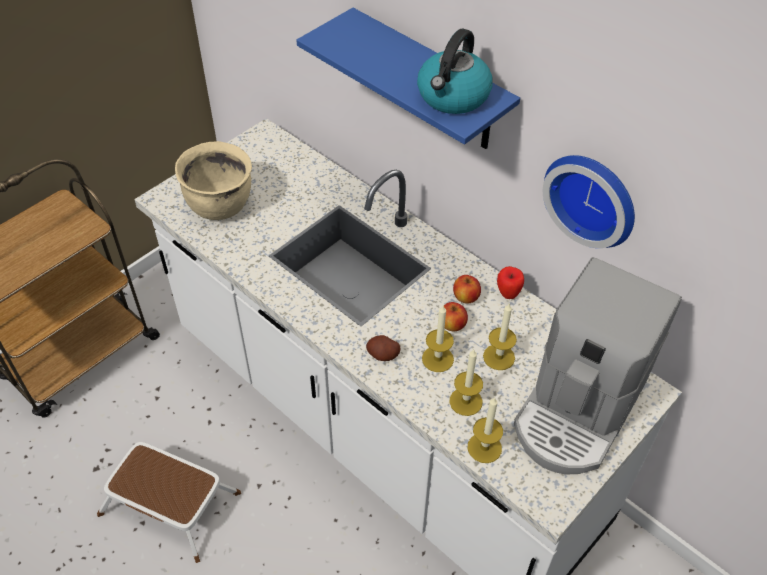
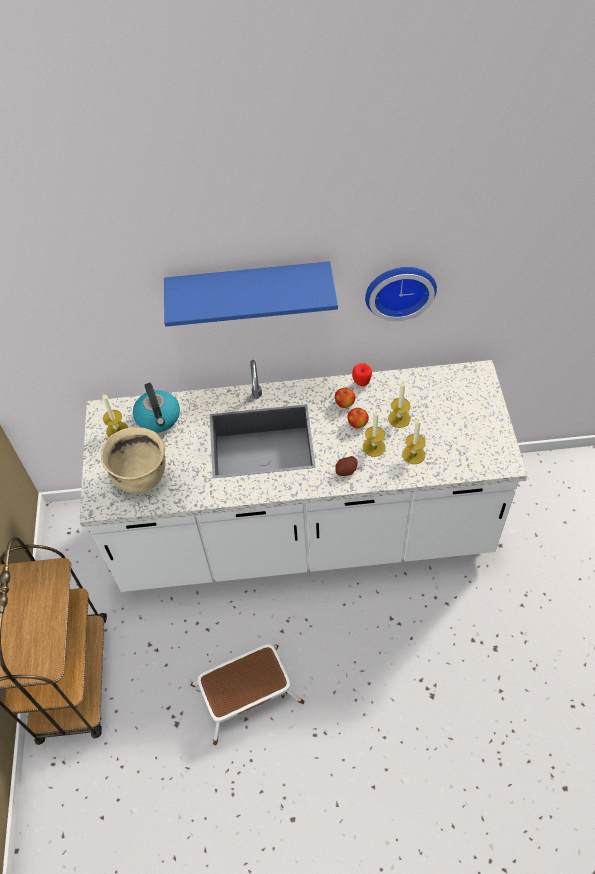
camera: 45 degrees left, 5 degrees up
(453, 97) = (299, 287): kettle -> kettle (158, 418)
(484, 447) = (449, 467): candle -> candle (117, 430)
(578, 410) = (463, 410): coffee machine -> none

